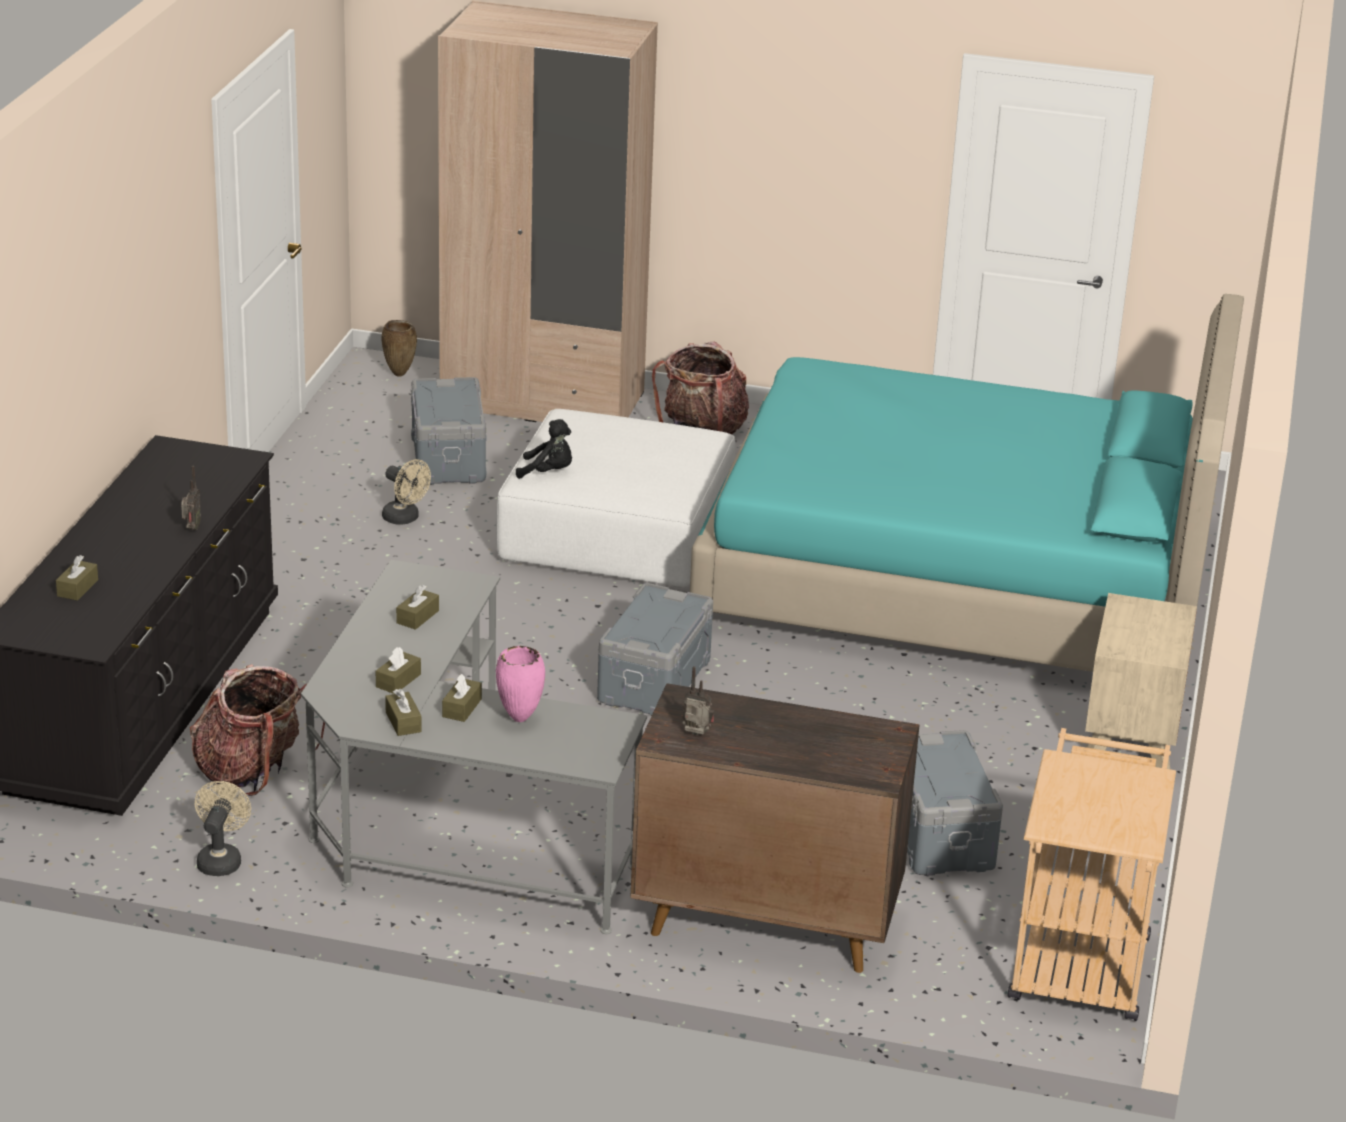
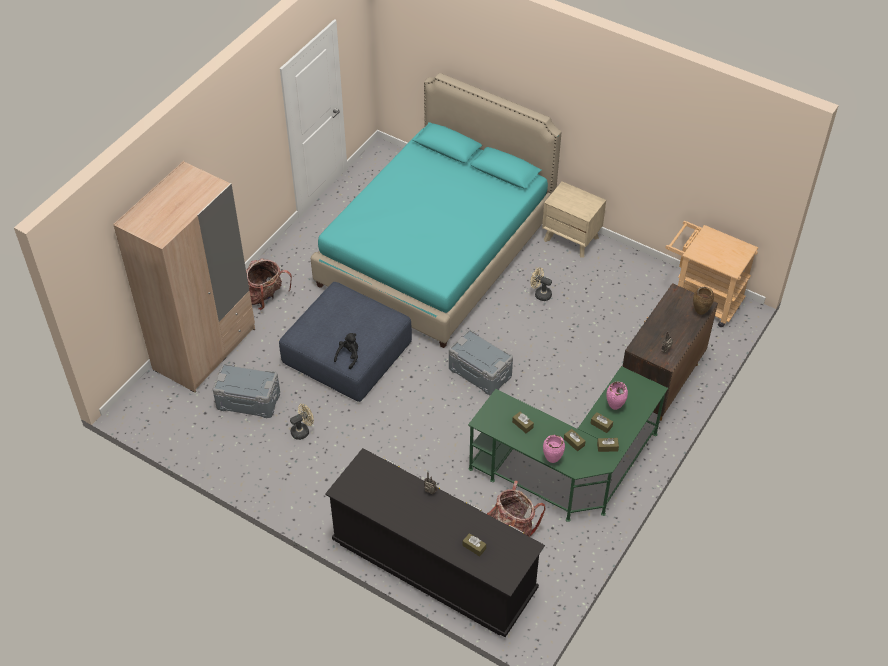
camera: 70 degrees left, 20 degrees up
(221, 859) = (574, 556): beige fan -> beige fan (540, 294)
(339, 661) = (552, 460): none -> pink vase
(400, 374) = (146, 401): brown vase -> brown vase (700, 312)
(449, 825) = (570, 469): grey desk -> green desk
(618, 531) = (348, 352): white ottoman -> blue ottoman
(940, 834) = (617, 314): grey storage box -> none

